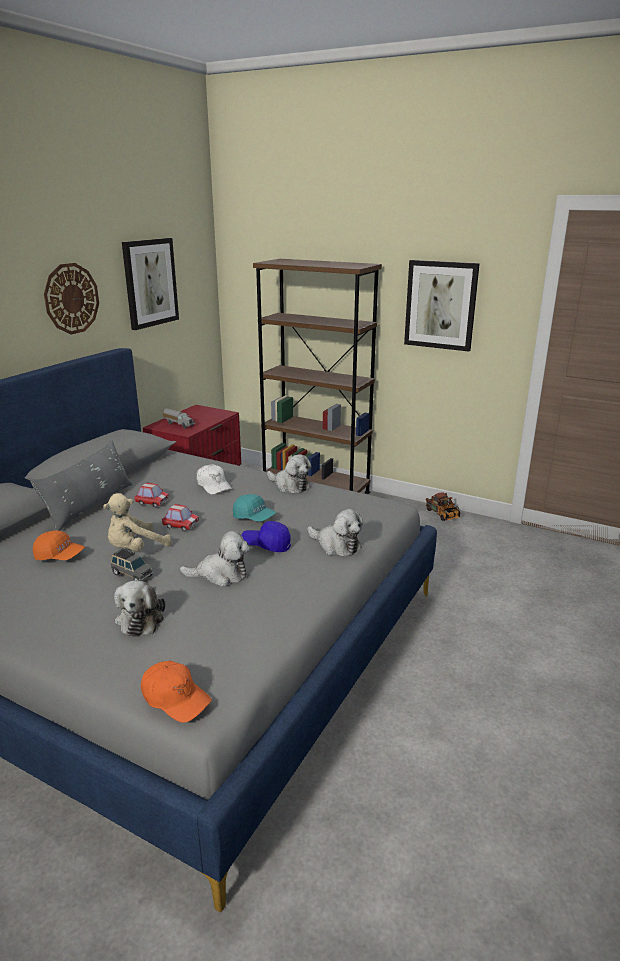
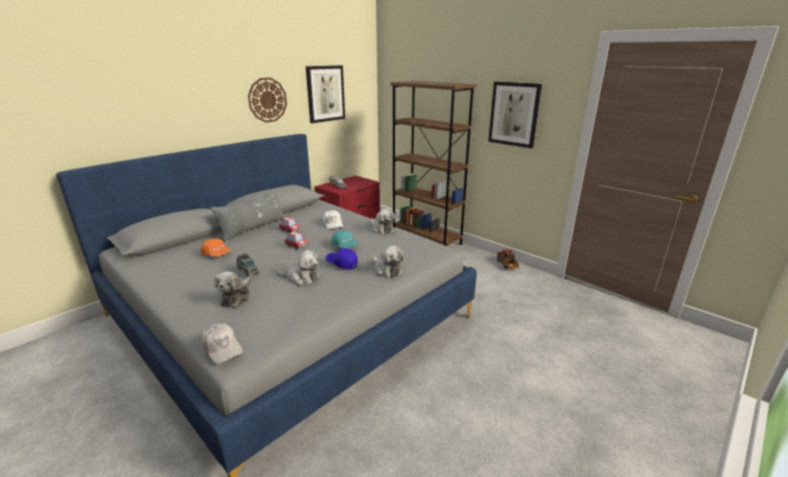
camera: 15 degrees right, 0 degrees up
(136, 549) = (261, 256): beige plush toy -> none
(175, 698) = (222, 348): orange cap -> white cap

